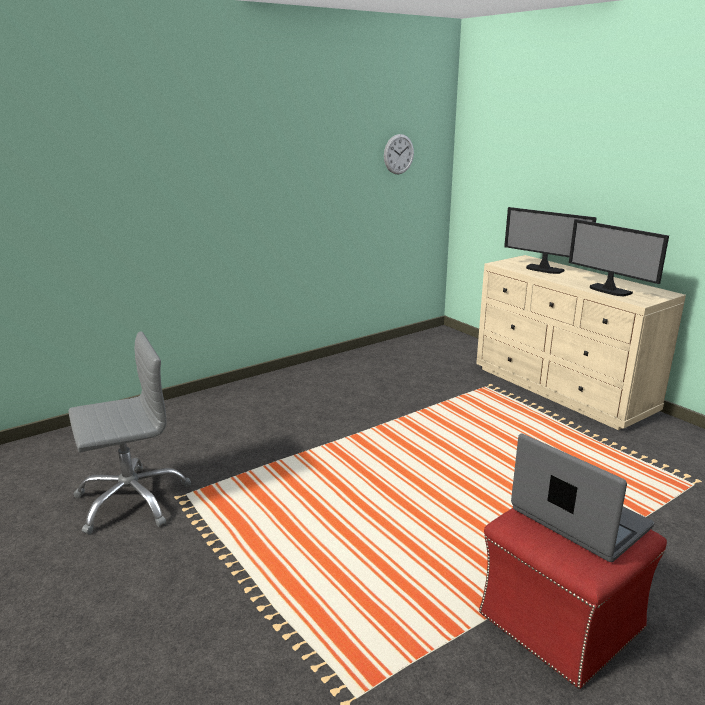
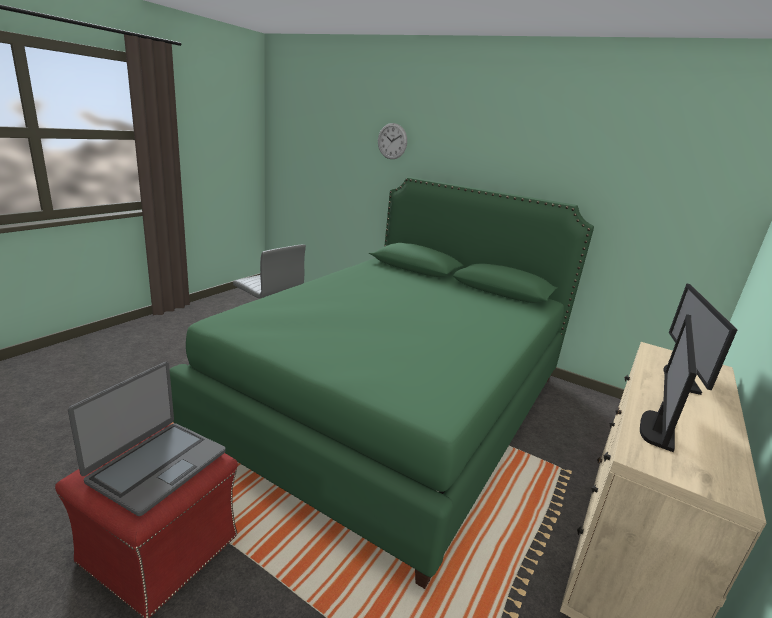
camera: 65 degrees right, 0 degrees up
(364, 436) = (395, 403): none -> green bed
(398, 154) = (664, 201): wall clock -> wall clock (392, 141)

